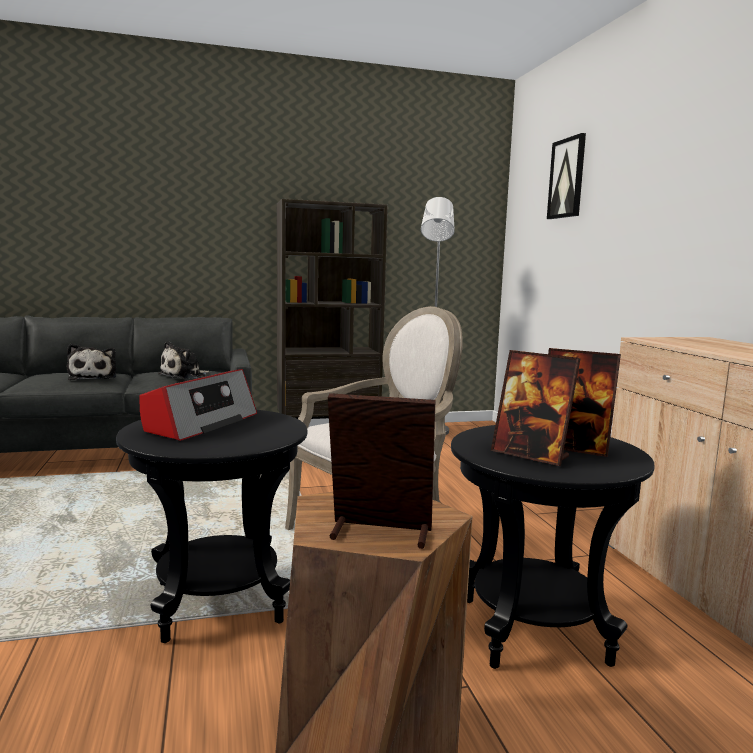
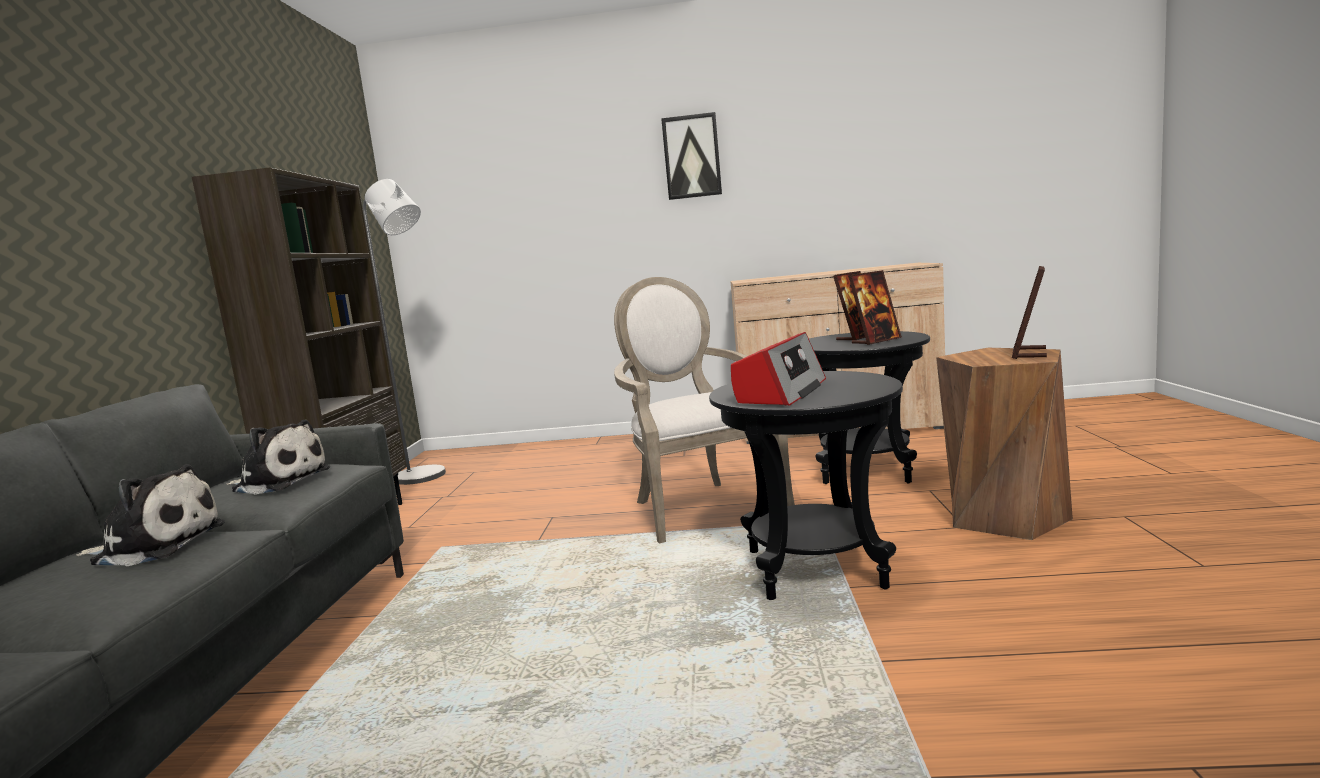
camera: 70 degrees left, 0 degrees up
(185, 375) = (279, 481): plush toy -> plush toy turned 45 degrees counterclockwise
(200, 423) = (781, 392): radio -> radio turned 75 degrees clockwise
(567, 178) = (507, 165): picture -> picture (691, 157)

